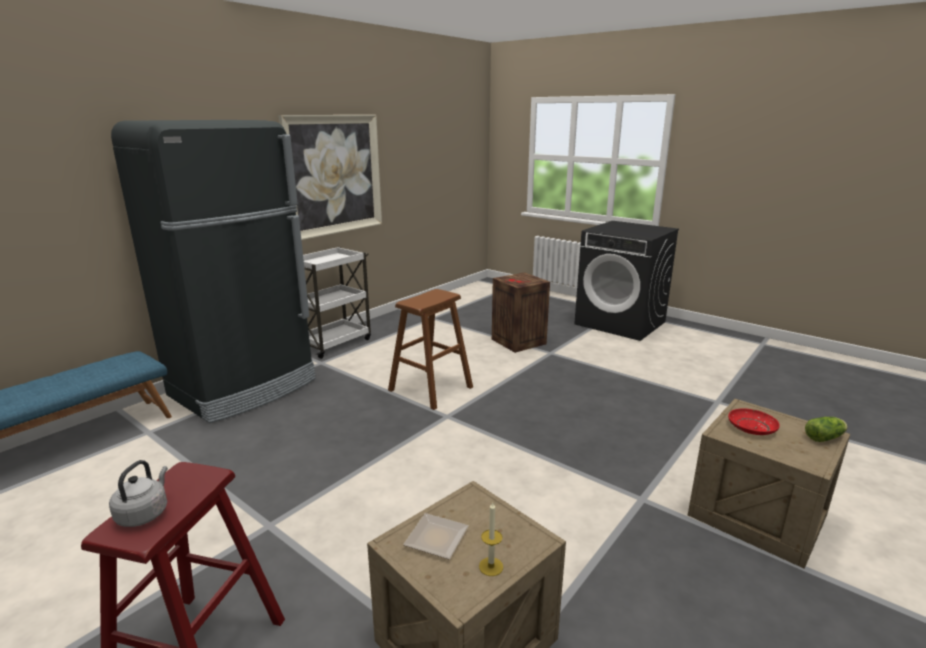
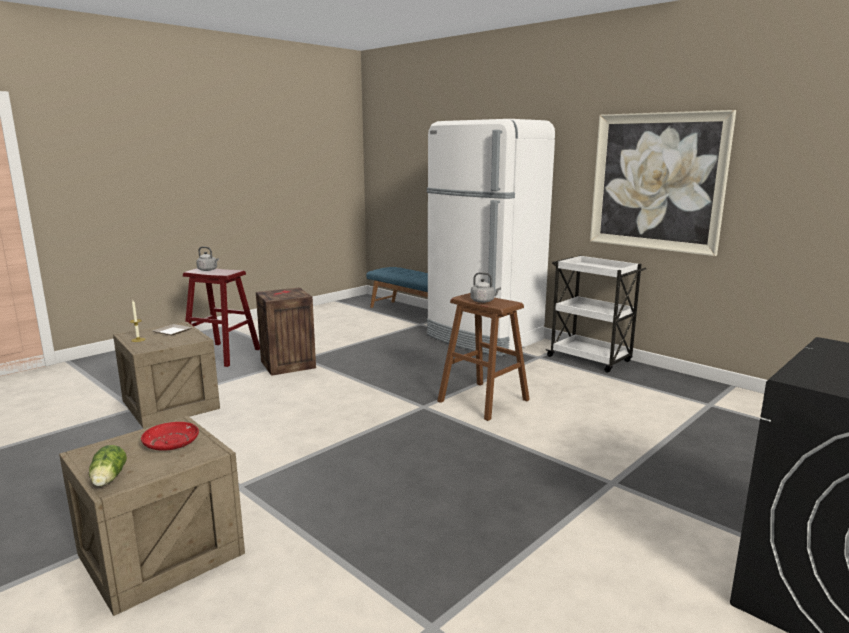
camera: 95 degrees right, 5 degrees down
(245, 388) = (483, 338): black fridge -> white fridge
(432, 299) = (483, 301): none -> grey kettle
(518, 342) = (647, 460): crate -> crate (287, 364)

